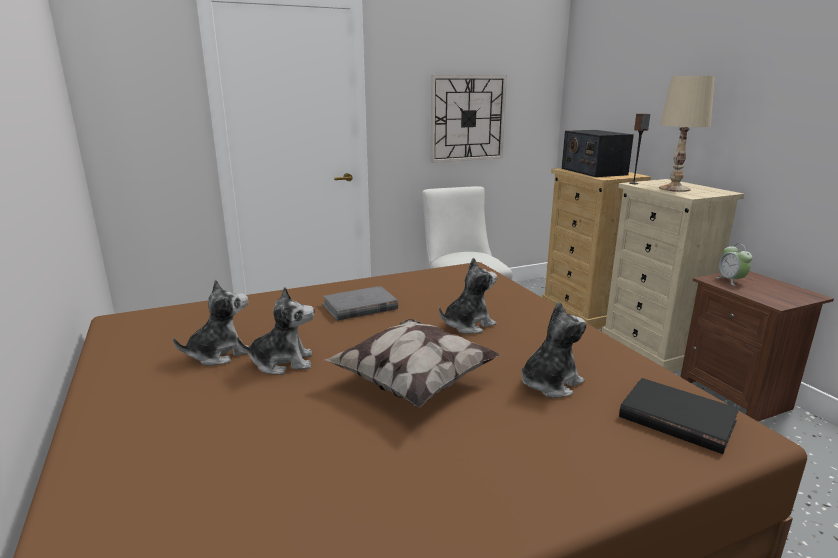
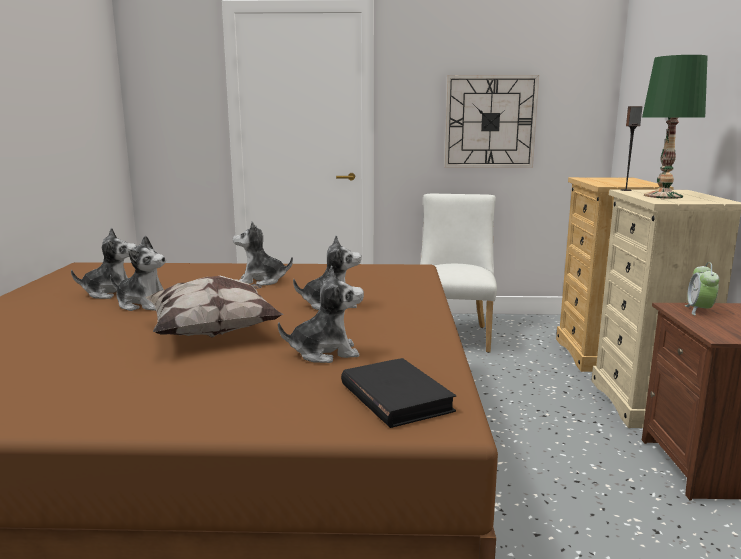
camera: 25 degrees right, 5 degrees down
(359, 307) = (261, 281): grey book -> plush toy
(593, 171) = (610, 181): radio -> none
(674, 189) = (663, 196): beige table lamp -> green table lamp

